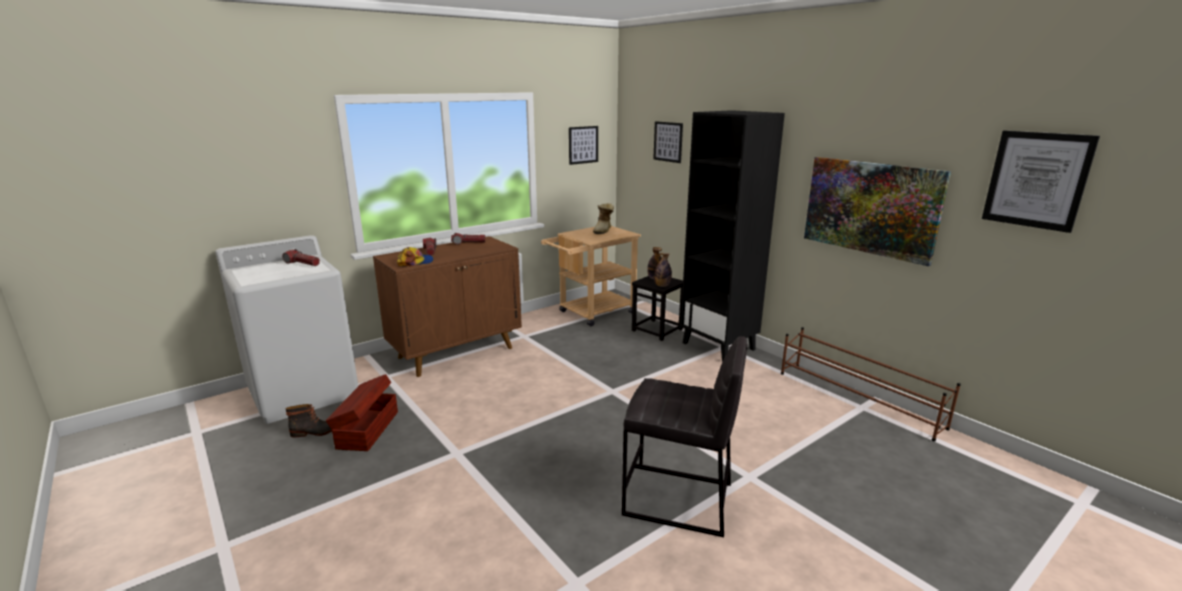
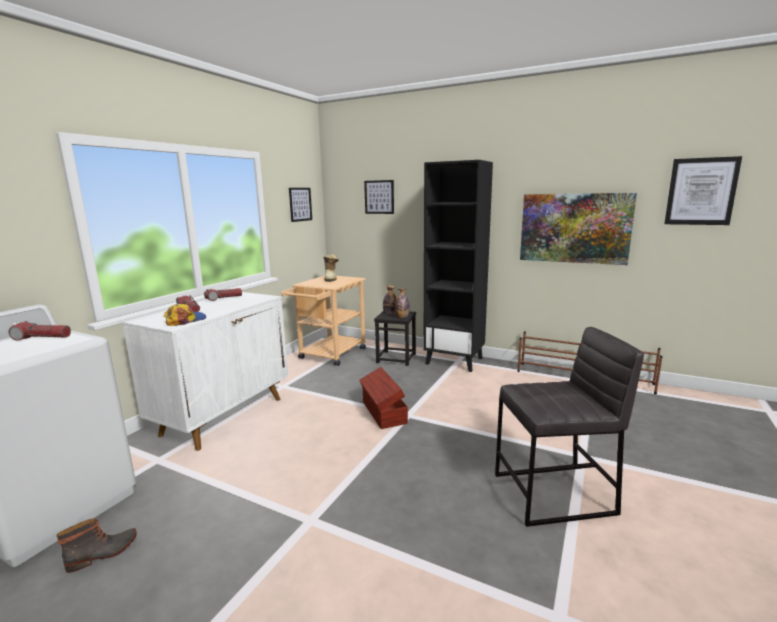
camera: 25 degrees left, 5 degrees down
(366, 430) = (177, 528): brown storage box -> brown storage box (383, 413)
(457, 352) = (224, 415): brown cabinet -> white cabinet

